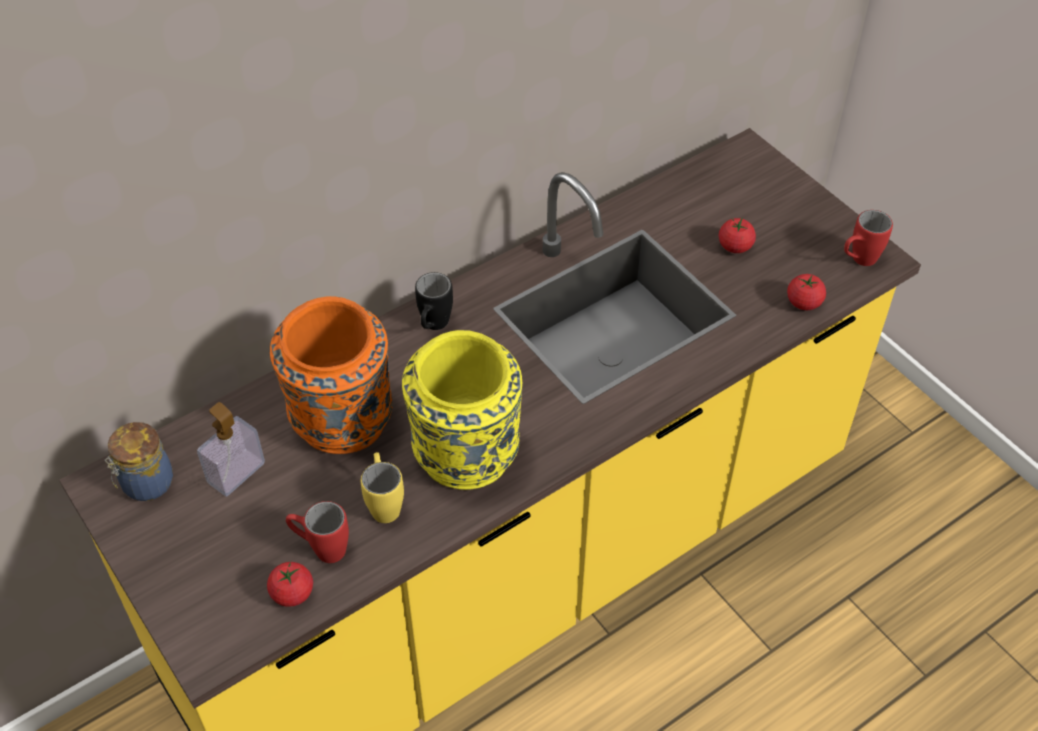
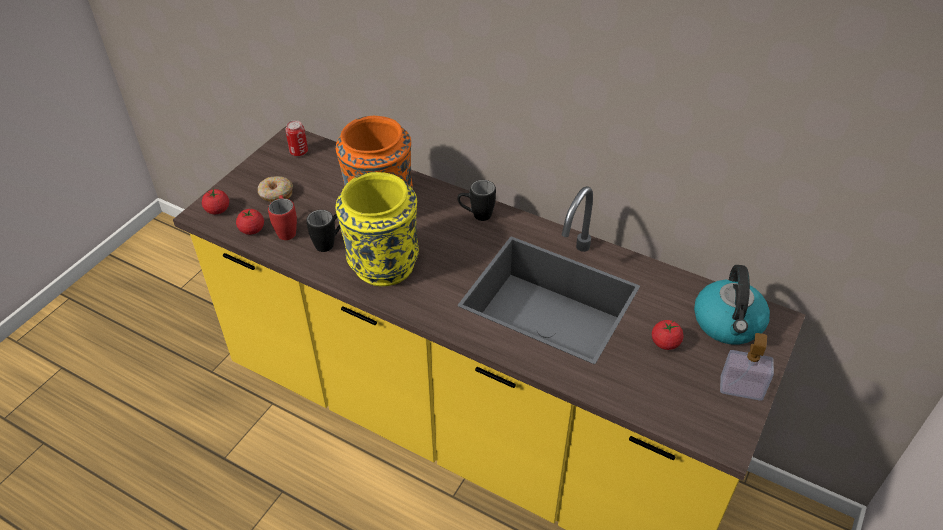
camera: 65 degrees right, 5 degrees down
(146, 484) = (299, 152): jar -> can
(229, 541) = (276, 194): none -> donut
(236, 473) = (322, 179): soap dispenser -> soap dispenser (741, 388)
(384, 503) = (330, 243): yellow mug -> black mug
(733, 187) = (728, 324): none -> kettle
(804, 302) = (638, 402): tomato -> tomato (217, 210)
(858, 261) = (712, 427): red mug -> none

